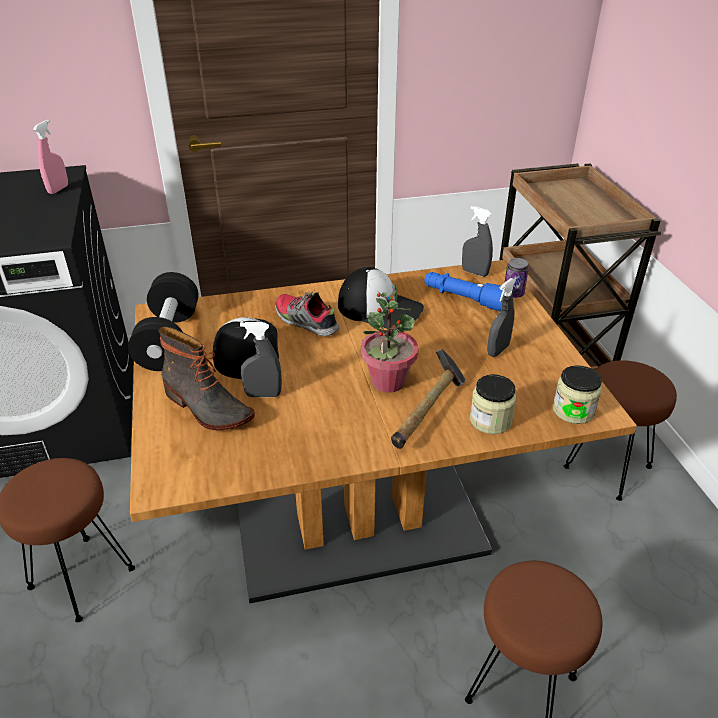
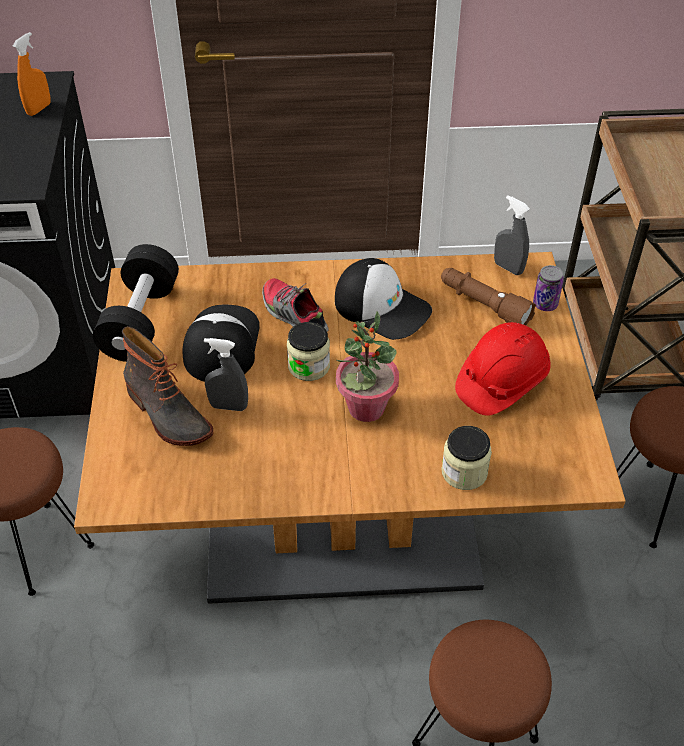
camera: 10 degrees right, 10 degrees up
(58, 189) = (39, 109): pink spray bottle -> orange spray bottle
(428, 412) = (399, 452): hammer -> none
(464, 299) = (483, 305): blue flashlight -> brown flashlight
(498, 350) = (501, 382): grey spray bottle -> red hard hat
(573, 410) = (560, 472): jar -> jar (309, 366)

